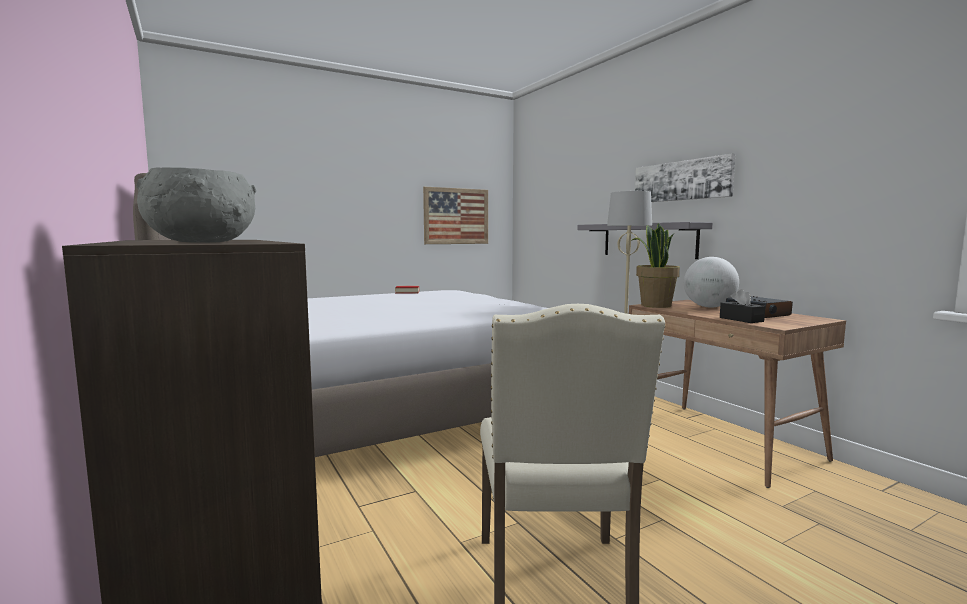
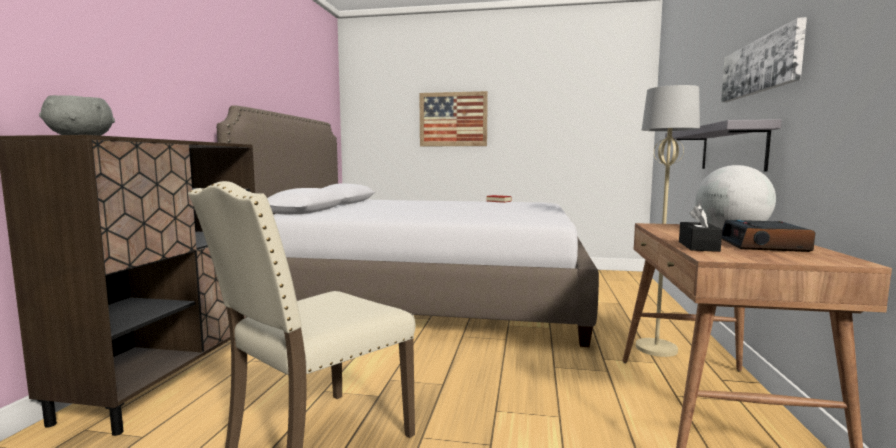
camera: 40 degrees right, 0 degrees up
(456, 216) = (582, 131): picture -> picture (453, 119)
(655, 305) = (663, 226): potted plant -> none

